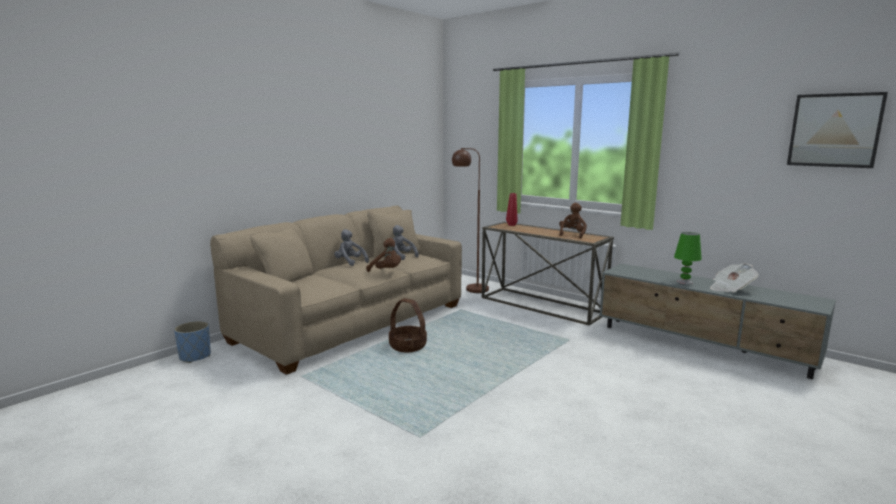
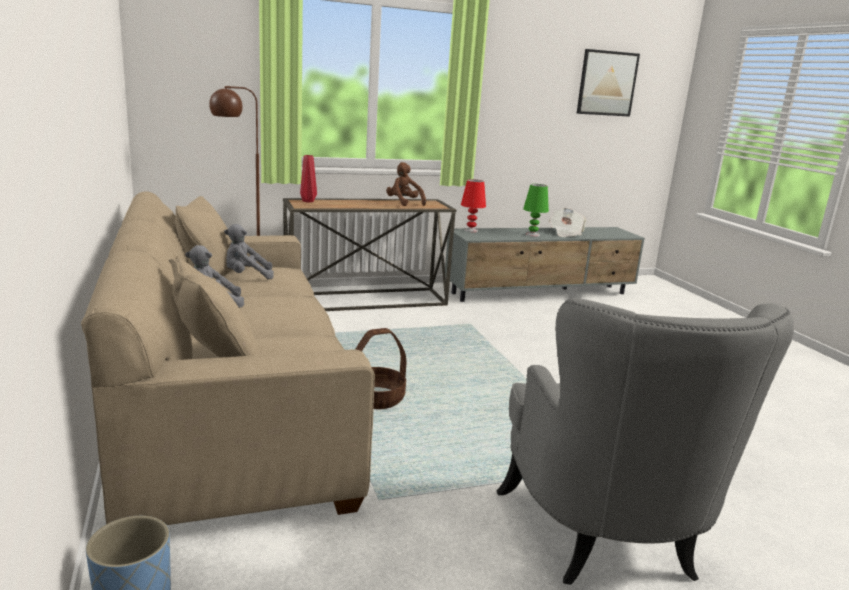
camera: 60 degrees left, 5 degrees up
(317, 450) = (608, 540): none -> grey armchair
(386, 271) = (305, 300): brown plush toy -> none
(635, 268) = (470, 230): none -> red table lamp

